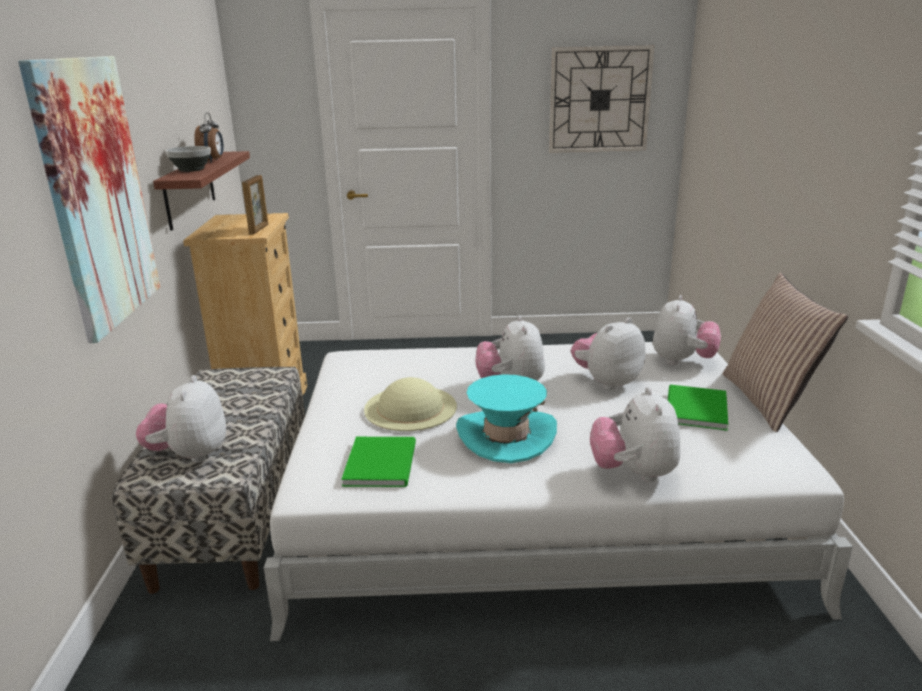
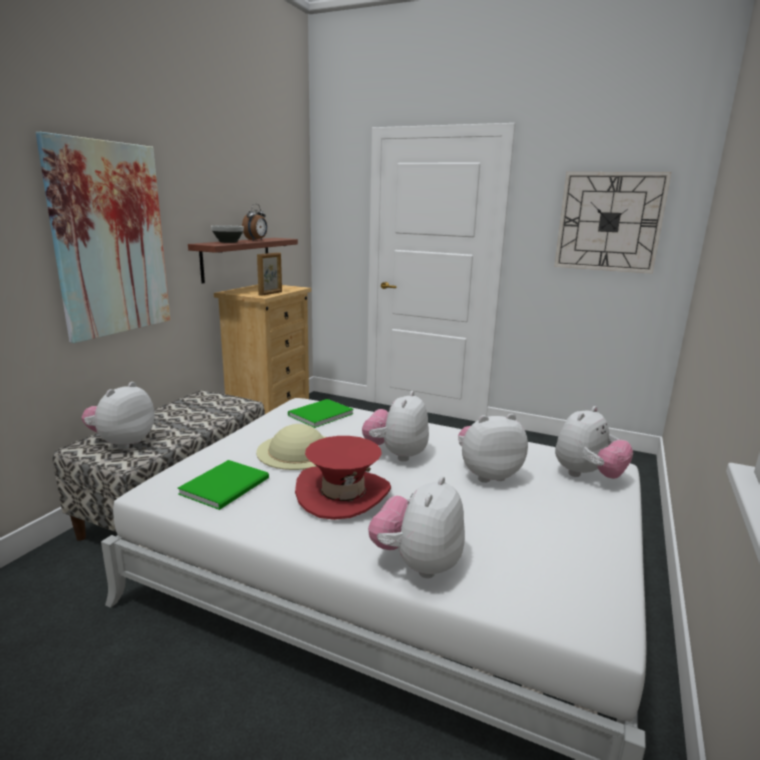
camera: 25 degrees right, 5 degrees down
(506, 435) = (343, 494): turquoise hat -> red hat
(694, 410) = (543, 523): green book -> green book (318, 415)
(768, 401) = (646, 539): pillow -> none

